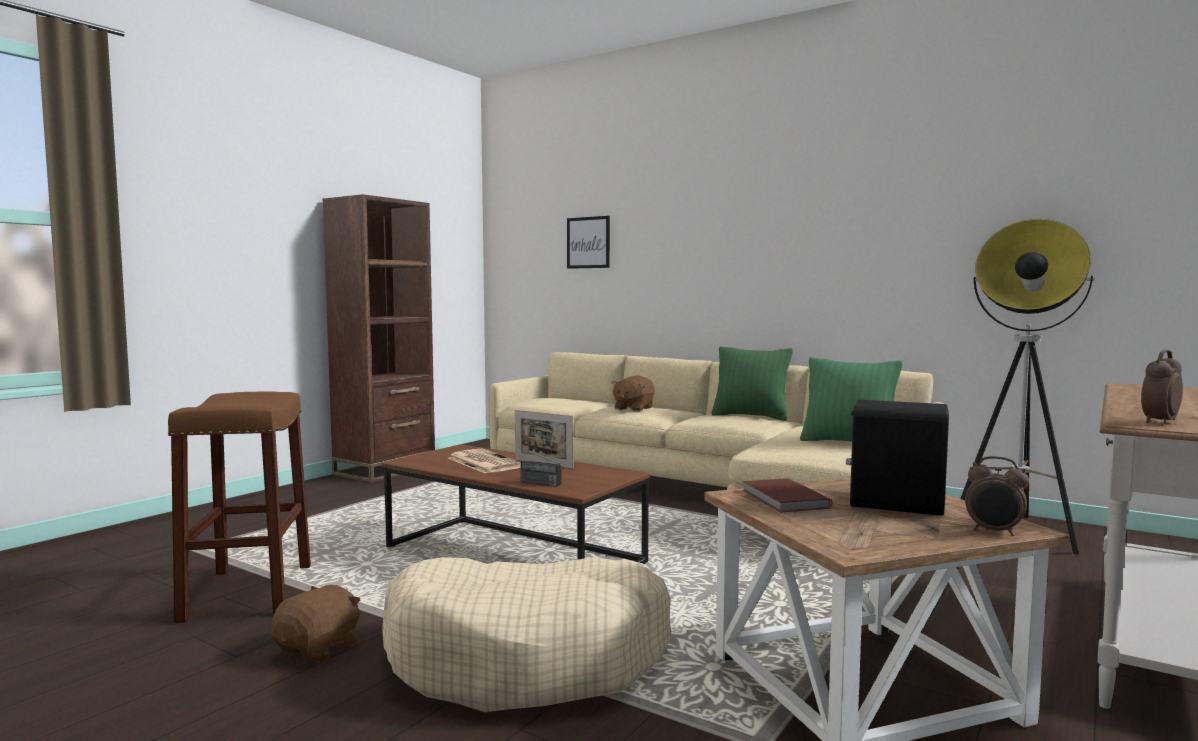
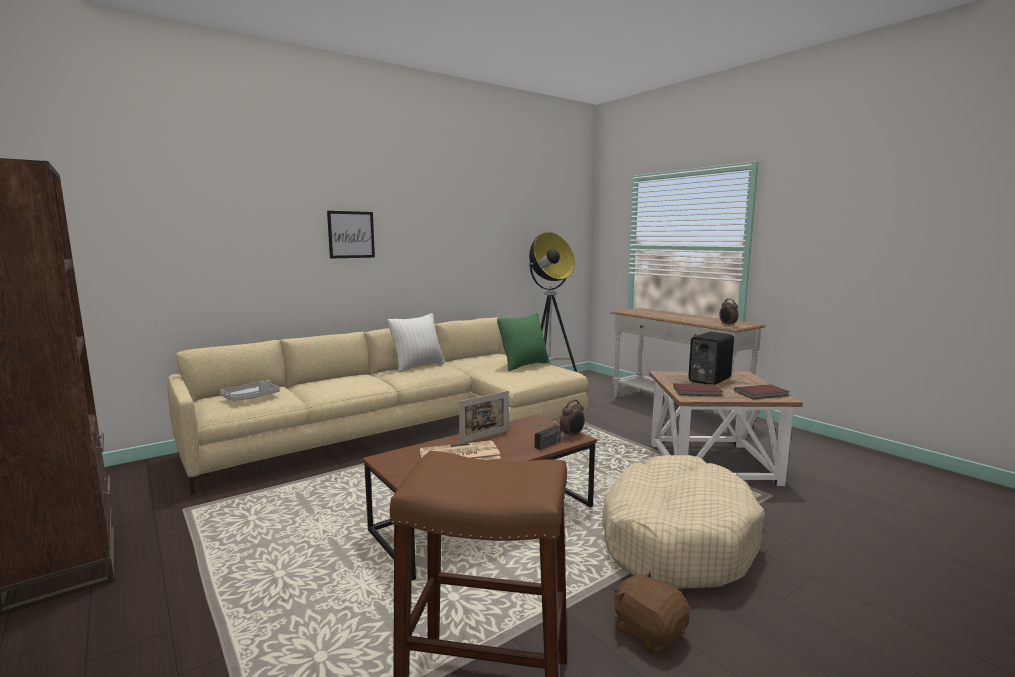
camera: 70 degrees left, 5 degrees up
(559, 401) = (251, 397): none -> grey tray
(588, 242) = (195, 229): picture -> picture (351, 234)
(633, 408) = (340, 383): brown plush toy -> none
(751, 416) = (418, 366): green pillow -> white pillow
(853, 537) = (762, 394): none -> brown book
(994, 532) = (749, 377): alarm clock -> alarm clock (572, 436)

